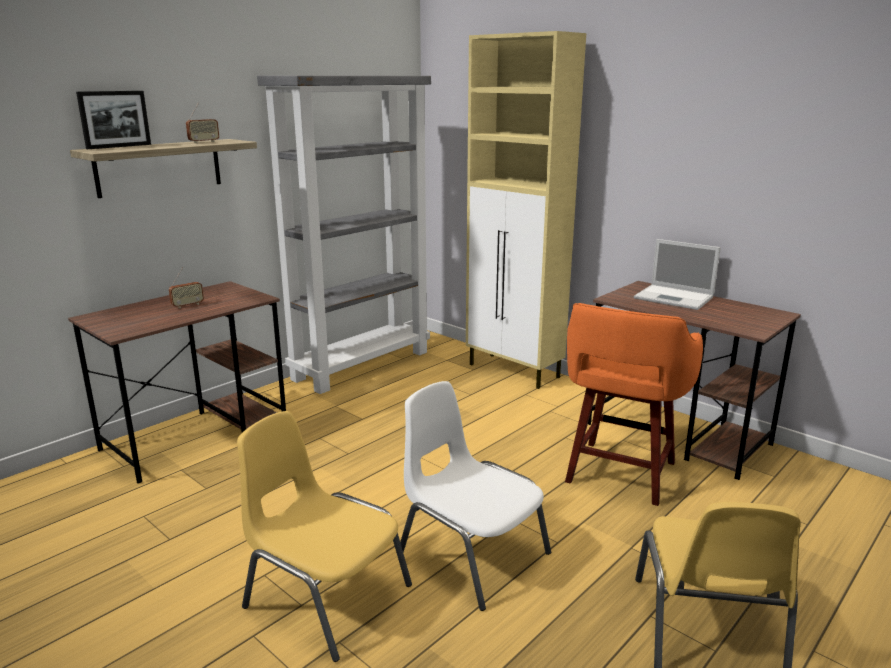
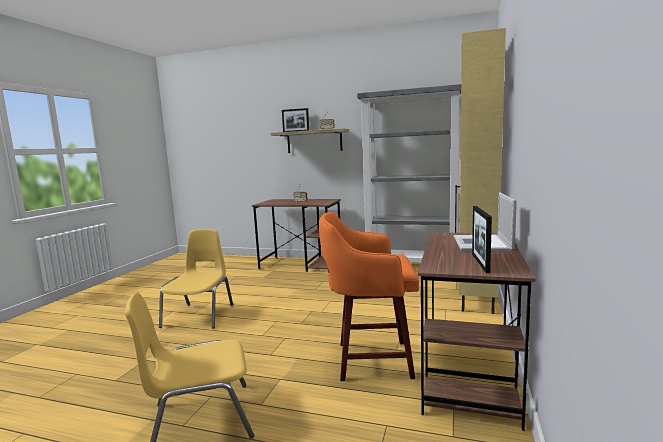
camera: 65 degrees right, 10 degrees down
(471, 554) = (245, 335): white chair -> none
(746, 315) = (480, 263): none -> picture frame

